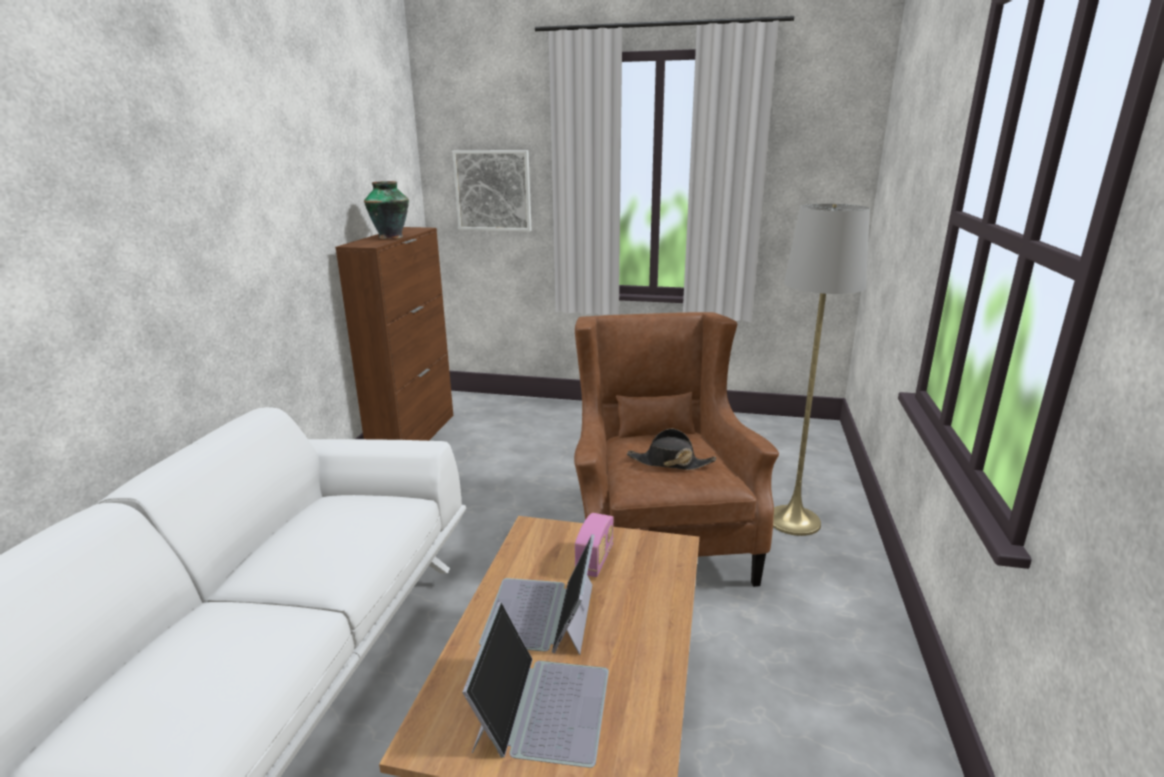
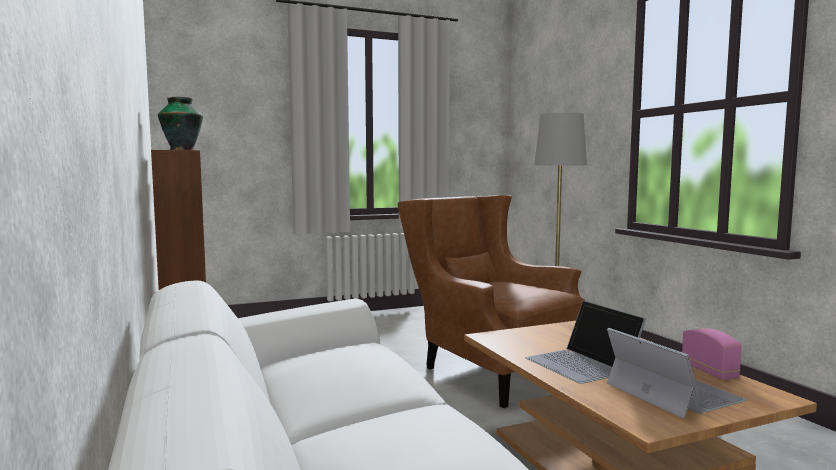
camera: 35 degrees left, 15 degrees down
(493, 191) = (228, 130): picture -> none
(595, 560) = (558, 338): radio -> radio (709, 371)
(670, 462) = (518, 290): black hat -> none

